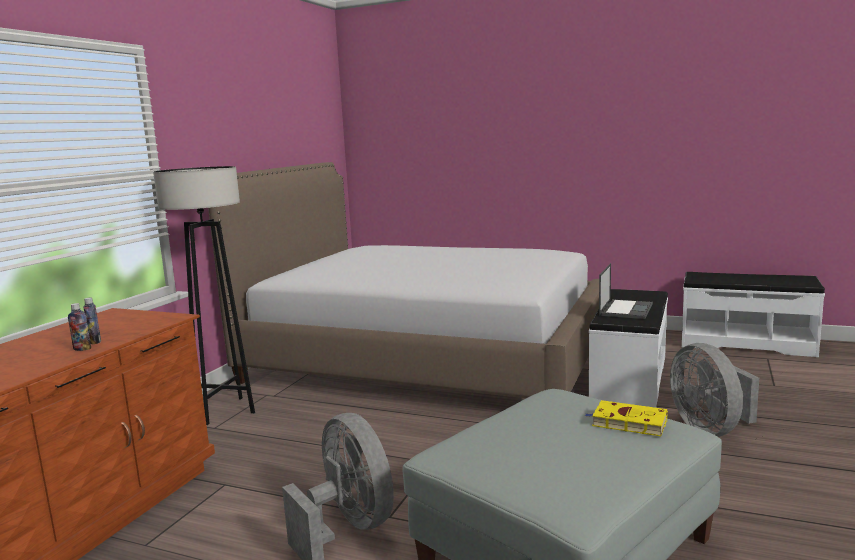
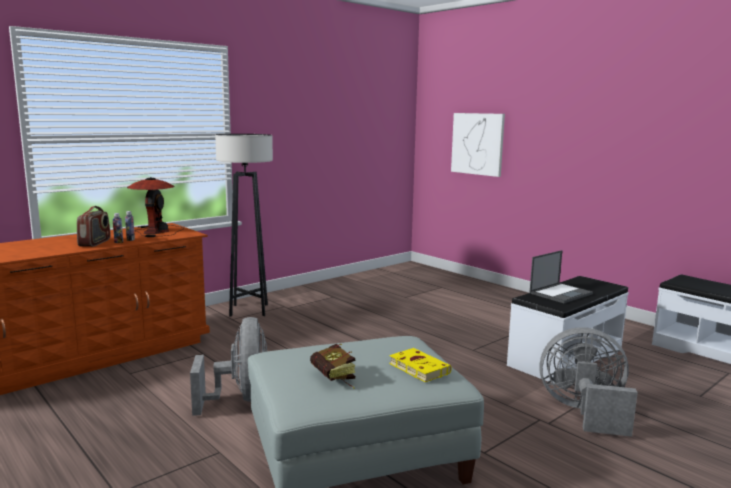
camera: 25 degrees right, 0 degrees up
(43, 357) = (95, 243): none -> radio
(112, 322) = (157, 231): none -> table lamp
(427, 359) = (419, 307): bed -> none
(434, 160) = (477, 144): none -> picture
(570, 462) = (335, 379): none -> book
(710, 429) = (584, 412): grey fan -> grey fan turned 90 degrees clockwise

